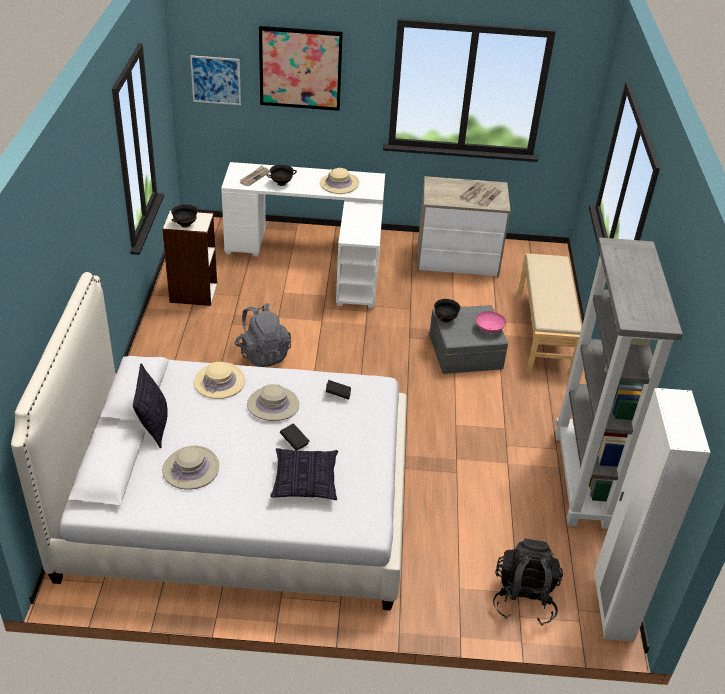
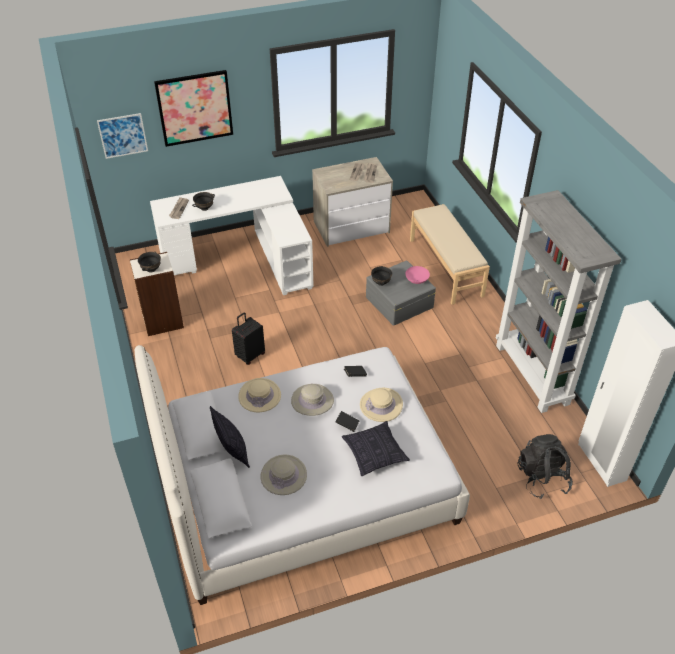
camera: 20 degrees left, 5 degrees up
(263, 354) = (250, 355): grey backpack -> black suitcase
(339, 184) = (251, 195): beige hat -> beige hat (381, 405)

